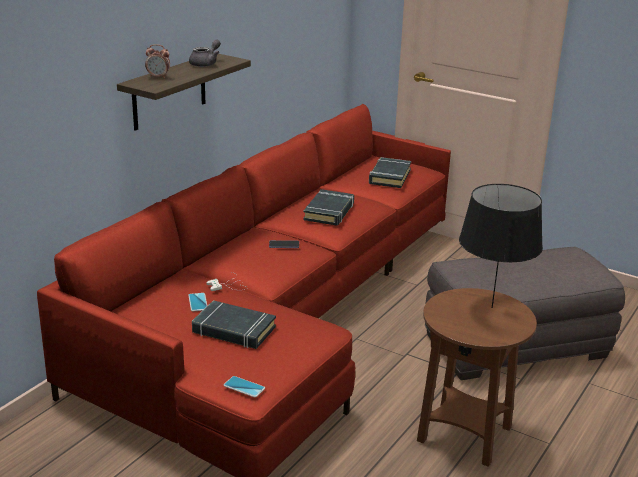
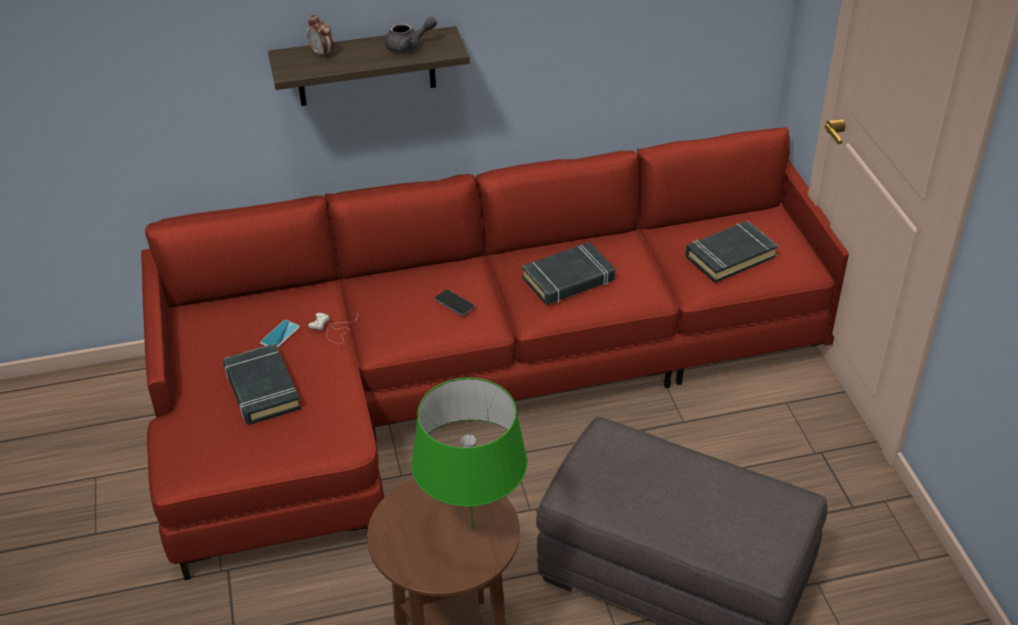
camera: 45 degrees right, 15 degrees up
(244, 387) = (181, 463): phone -> none
(492, 308) = (472, 529): black table lamp -> green table lamp

